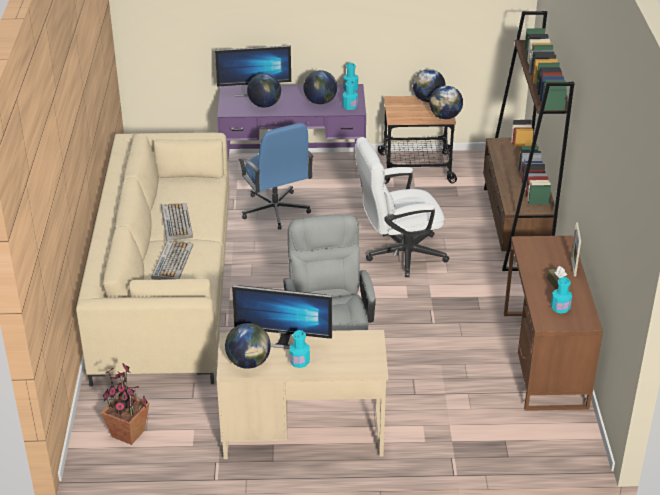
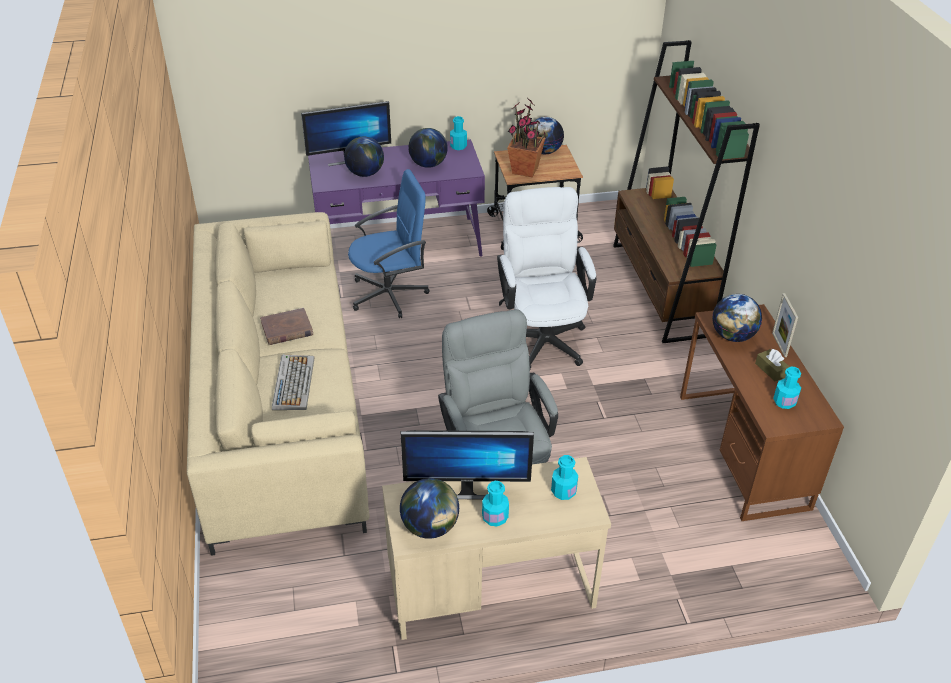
camera: 10 degrees left, 5 degrees up
(128, 434) = (273, 619): potted plant -> potted plant (525, 170)
(176, 222) = (287, 329): keyboard -> brown book
(275, 210) = (389, 294): blue office chair -> blue office chair turned 75 degrees counterclockwise
(350, 106) = (463, 167): turquoise bottle -> turquoise bottle (563, 491)
(398, 255) = (542, 335): white office chair -> white office chair turned 105 degrees clockwise
(445, 117) = (568, 170): globe -> globe (732, 336)

